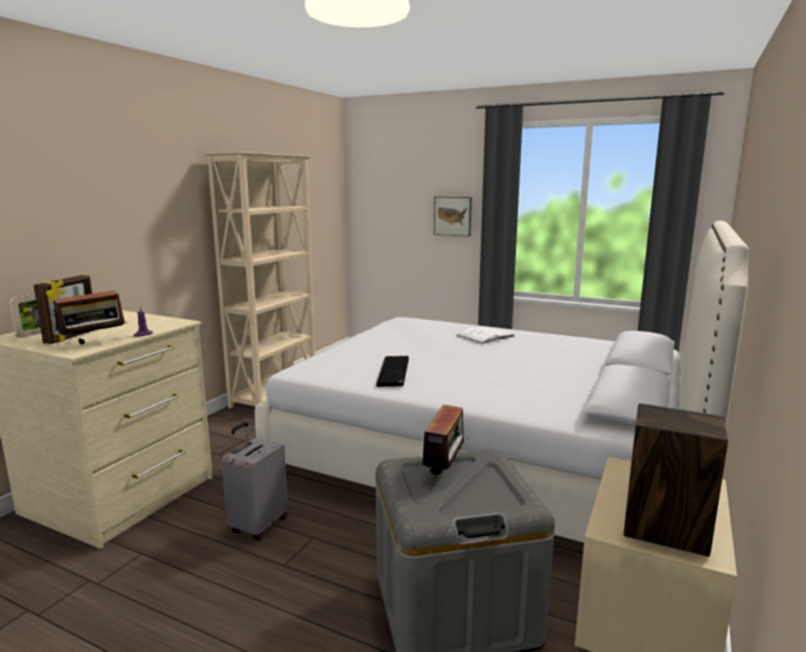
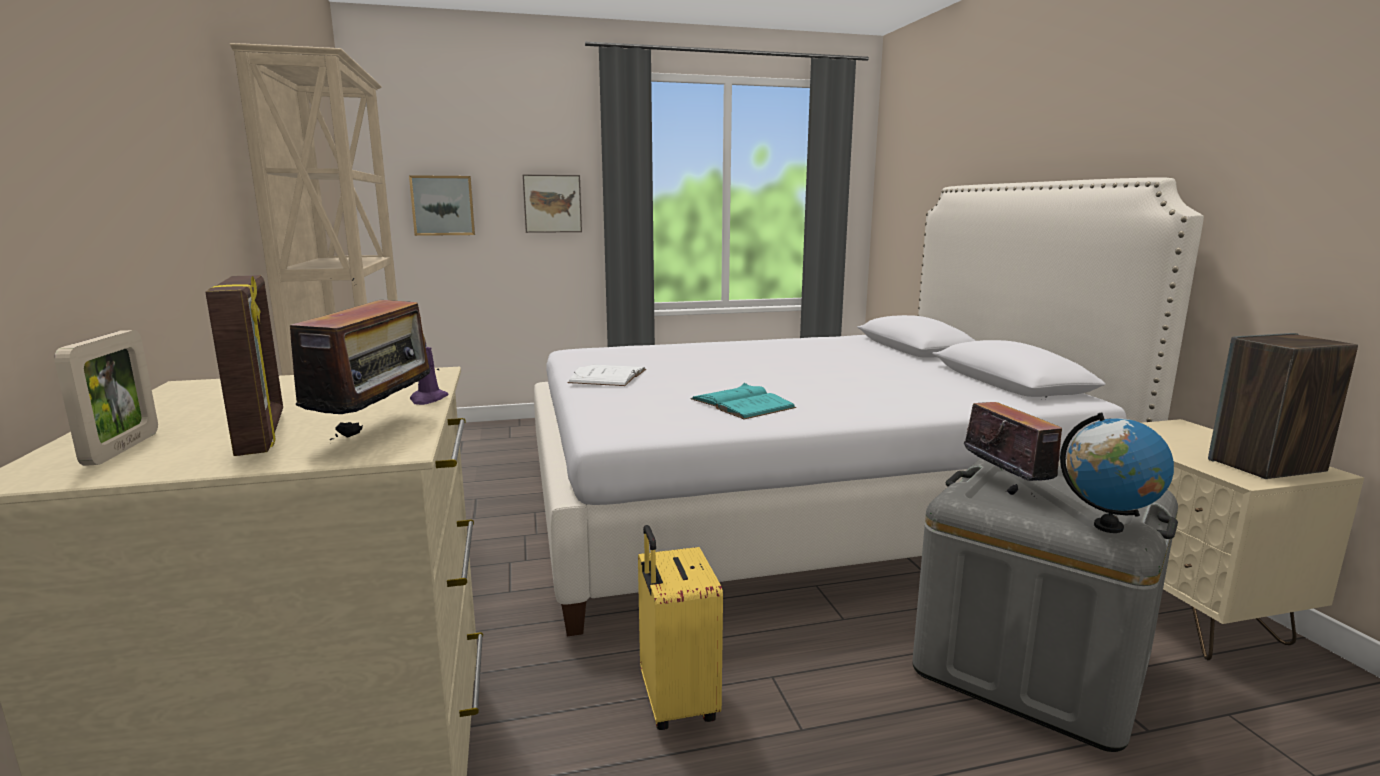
camera: 40 degrees left, 0 degrees up
(258, 525) = (675, 702): grey suitcase -> yellow suitcase
(389, 215) = (443, 205): none -> picture
(395, 372) = (742, 403): keyboard -> turquoise book
(425, 510) = (1108, 527): none -> globe
(485, 336) = (727, 350): white book -> white book (608, 376)

